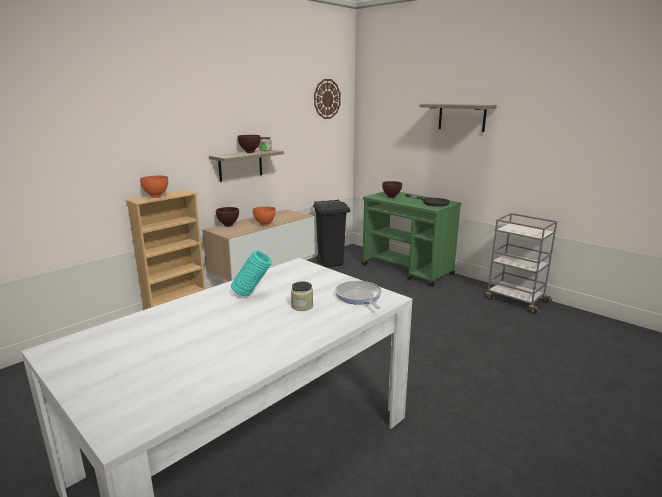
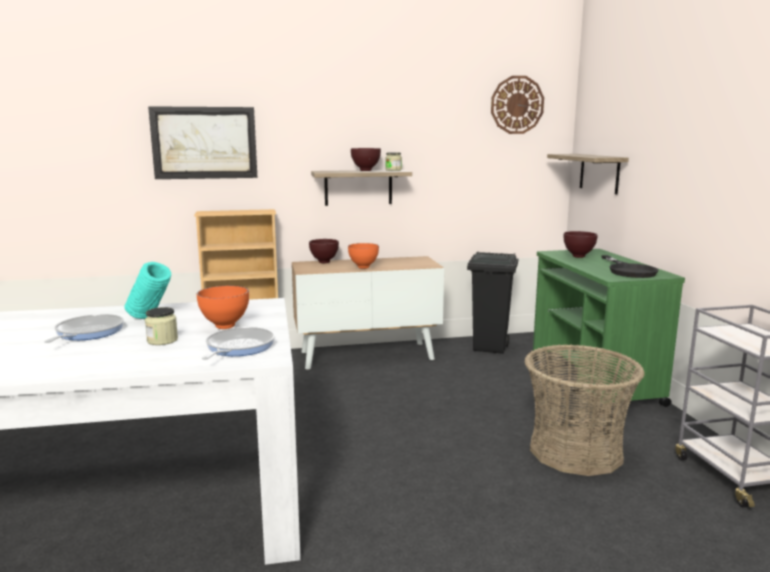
camera: 35 degrees right, 5 degrees down
(126, 139) = (204, 143): none -> picture
(156, 197) = (226, 211): orange bowl -> orange bowl (224, 327)
(235, 317) = (87, 333): none -> frying pan
(446, 310) = (575, 451): none -> basket
(462, 117) = (697, 126): shelf -> shelf (599, 173)

